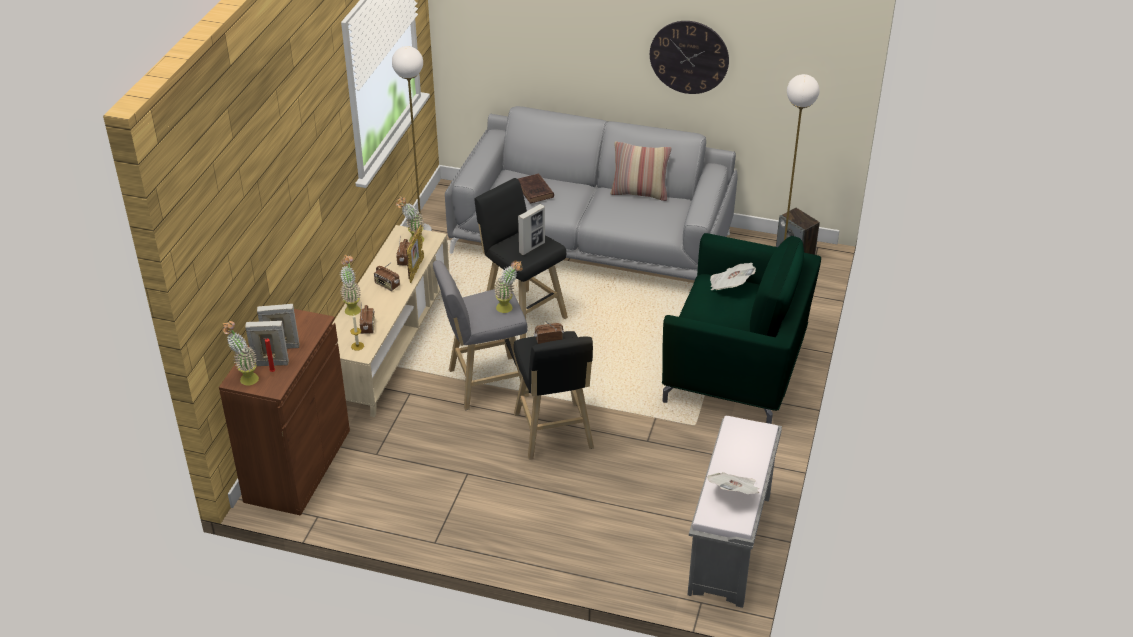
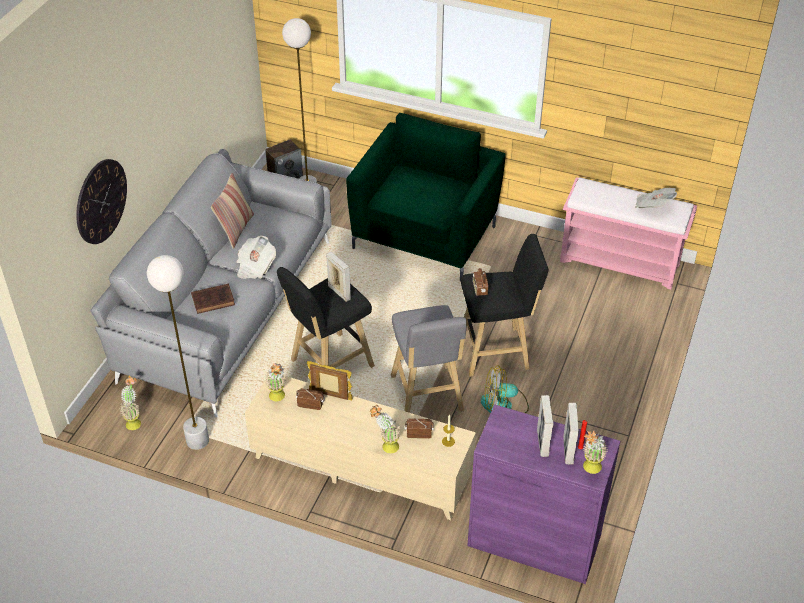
camera: 85 degrees left, 5 degrees up
(297, 465) = (534, 540): brown cabinet -> purple cabinet
(387, 285) = (352, 419): radio -> none
(474, 441) = (504, 405): none -> fan
(508, 308) = (431, 312): potted plant -> potted plant (134, 421)
(689, 57) = (180, 100): wall clock -> wall clock (101, 201)
(730, 286) = (397, 186): newspaper -> newspaper (255, 267)
(730, 546) = (621, 262): grey bench -> pink bench

